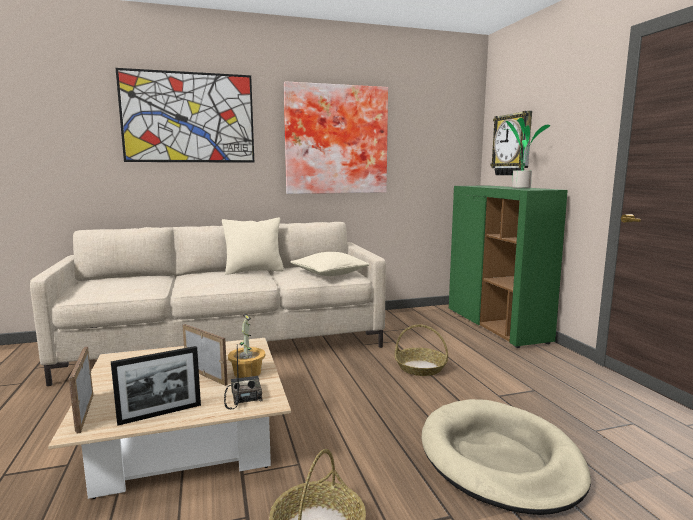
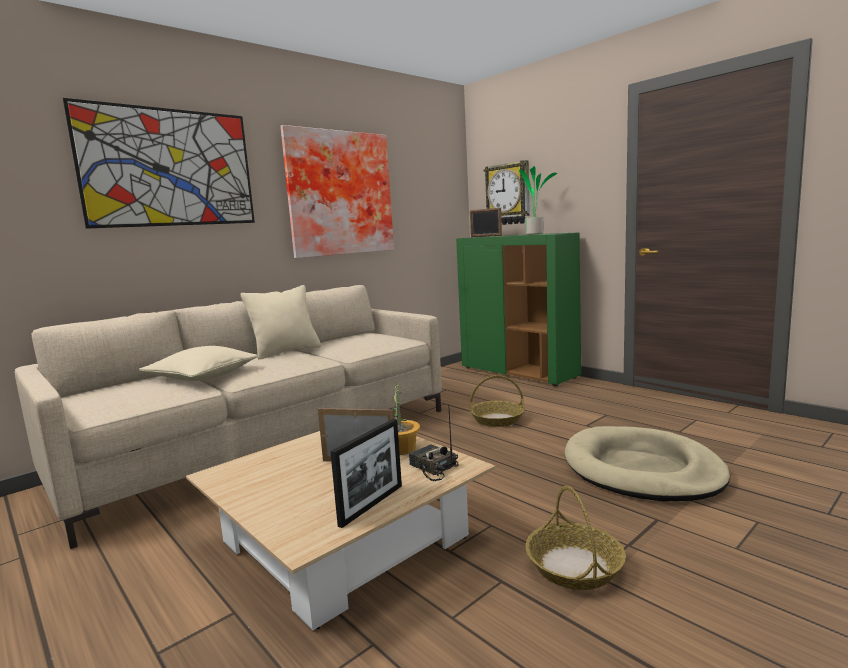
camera: 25 degrees left, 0 degrees up
(85, 413) = (279, 530): picture frame -> picture frame (485, 236)
(329, 273) = (377, 341): beige pillow -> beige pillow (202, 376)

